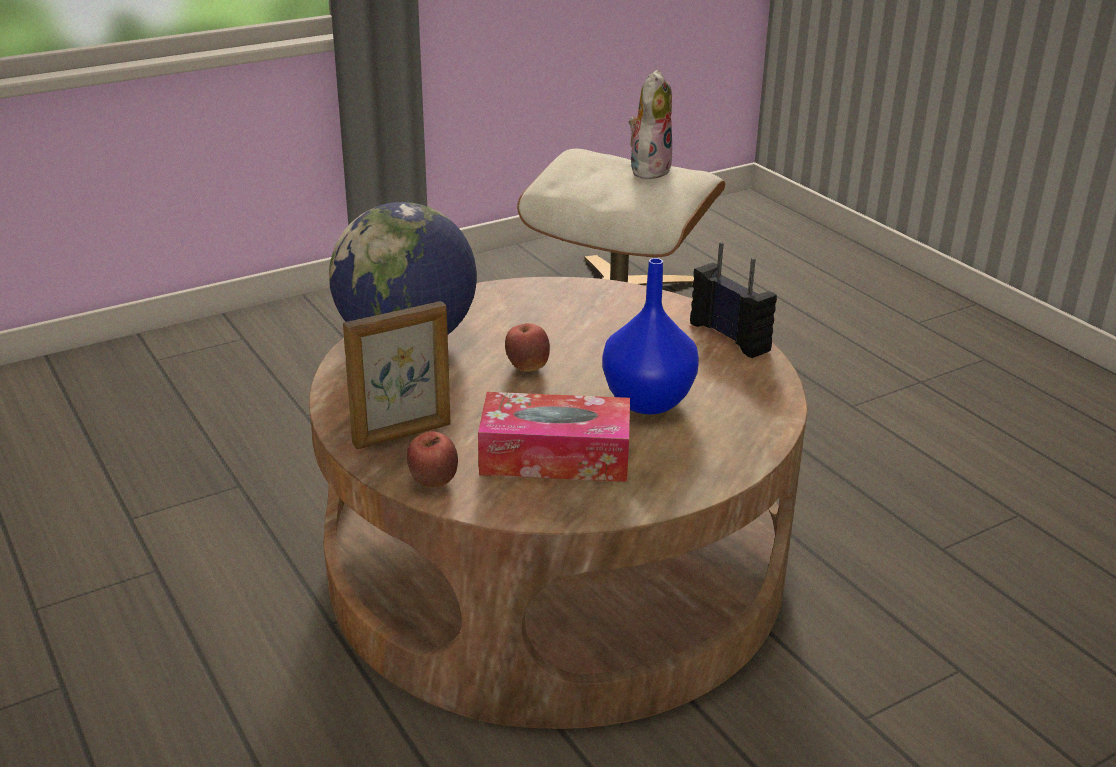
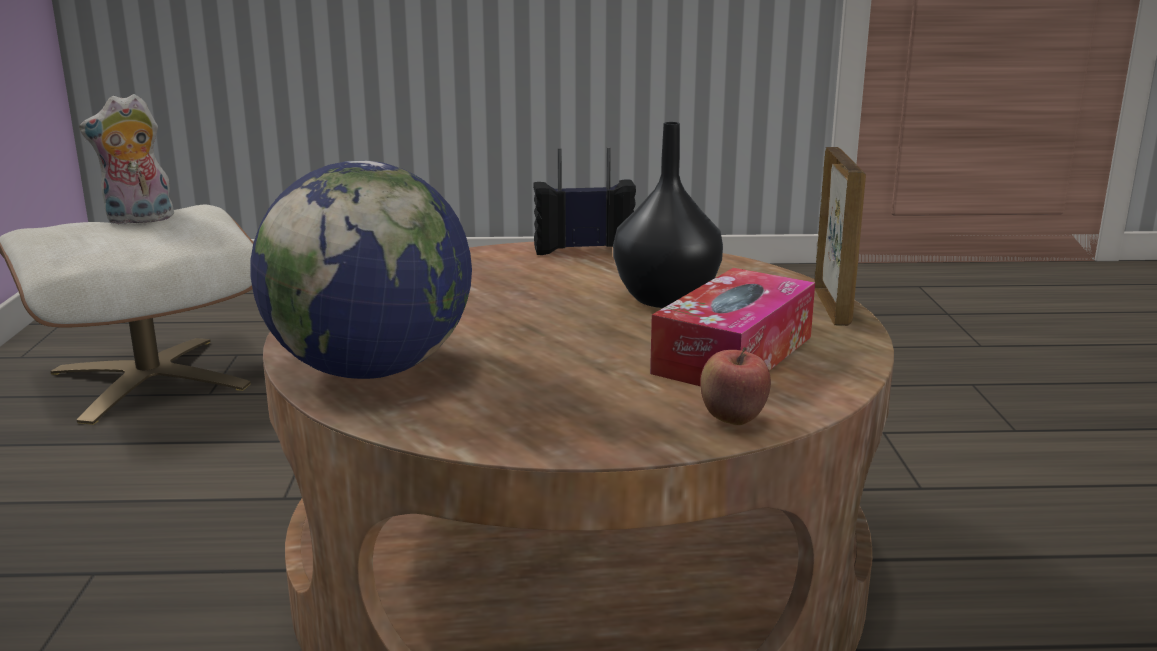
camera: 60 degrees left, 10 degrees down
(403, 435) = (603, 416): picture frame -> picture frame (832, 306)
(527, 367) = (529, 329): apple -> none
(647, 402) = (668, 299): blue vase -> black vase
(648, 169) = (138, 220): plush toy -> plush toy turned 75 degrees counterclockwise

